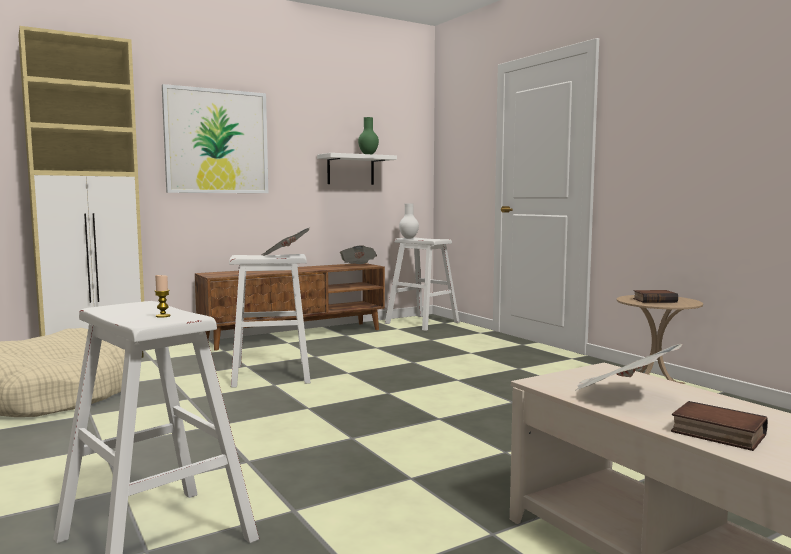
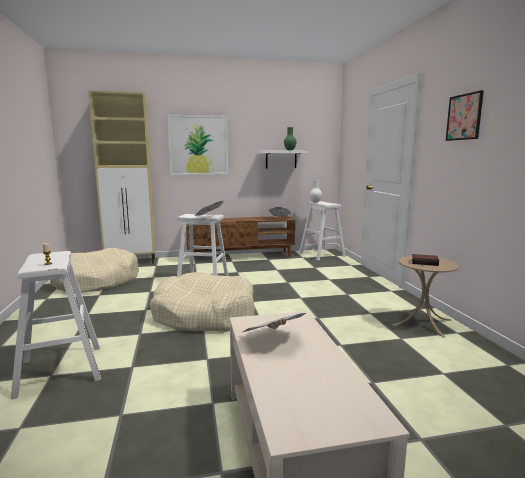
camera: 20 degrees right, 5 degrees up
(332, 420) = (204, 315): none -> beige dog bed
(680, 98) = (464, 117): none -> picture
(716, 434) = (279, 379): book -> none

